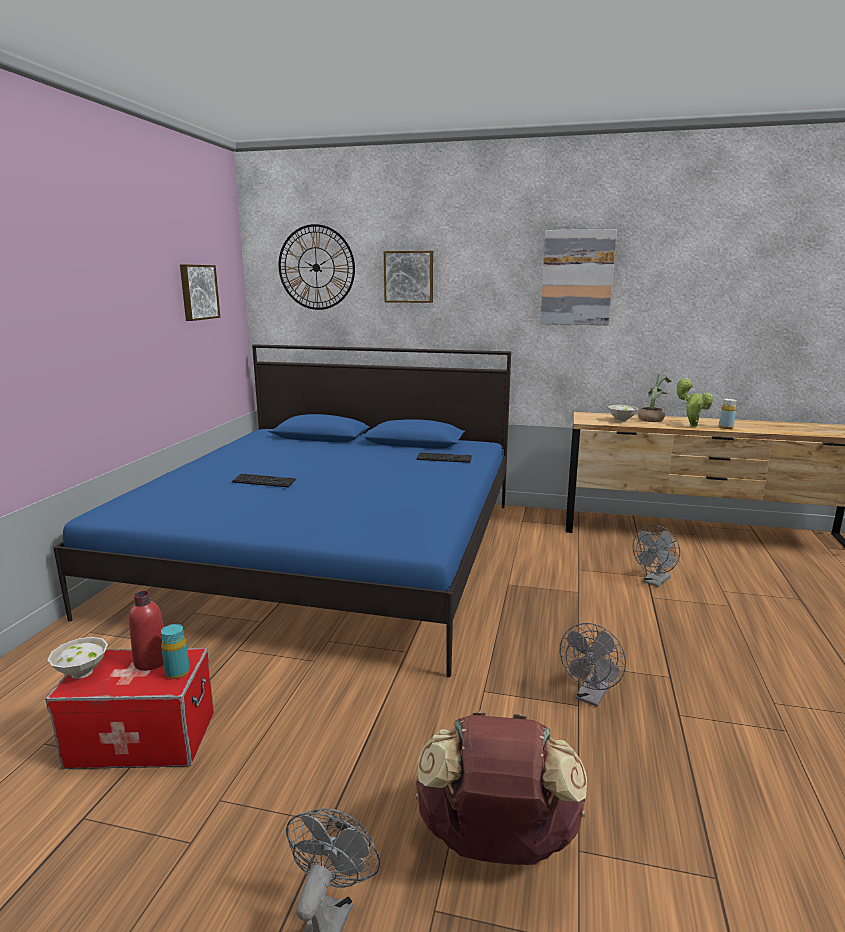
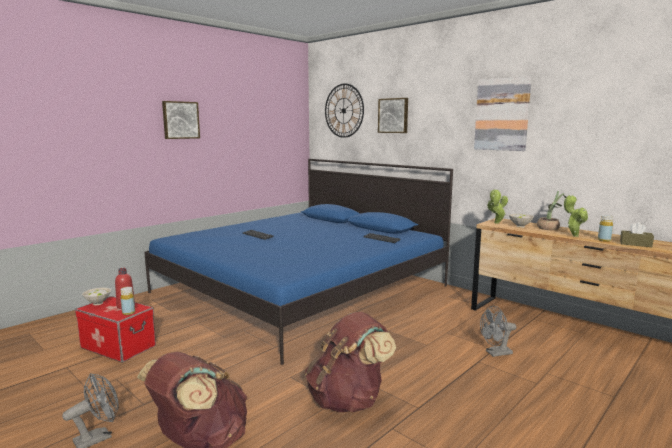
camera: 30 degrees right, 5 degrees down
(177, 672) = (128, 313): turquoise bottle -> yellow bottle
(198, 292) = (267, 125): picture -> picture (180, 120)
(590, 419) = (496, 223): none -> potted plant
(591, 697) = (348, 400): grey fan -> brown backpack
(757, 428) = (635, 244): none -> brown tissue box

